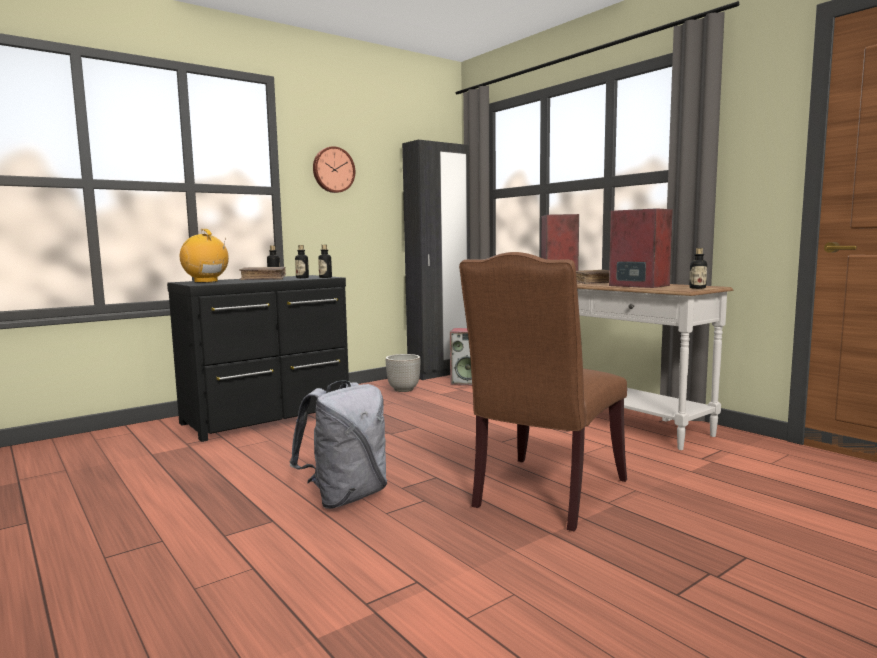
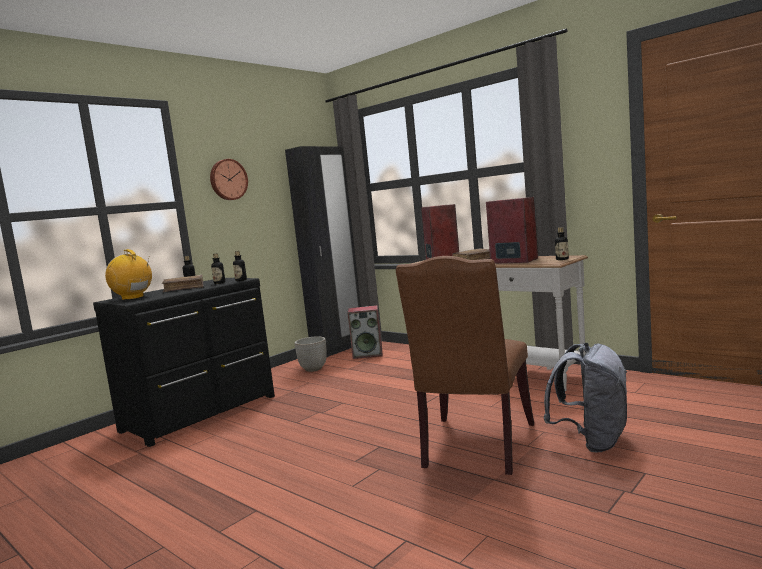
camera: 10 degrees left, 0 degrees up
(346, 497) = (310, 477): grey backpack -> grey backpack (592, 441)

